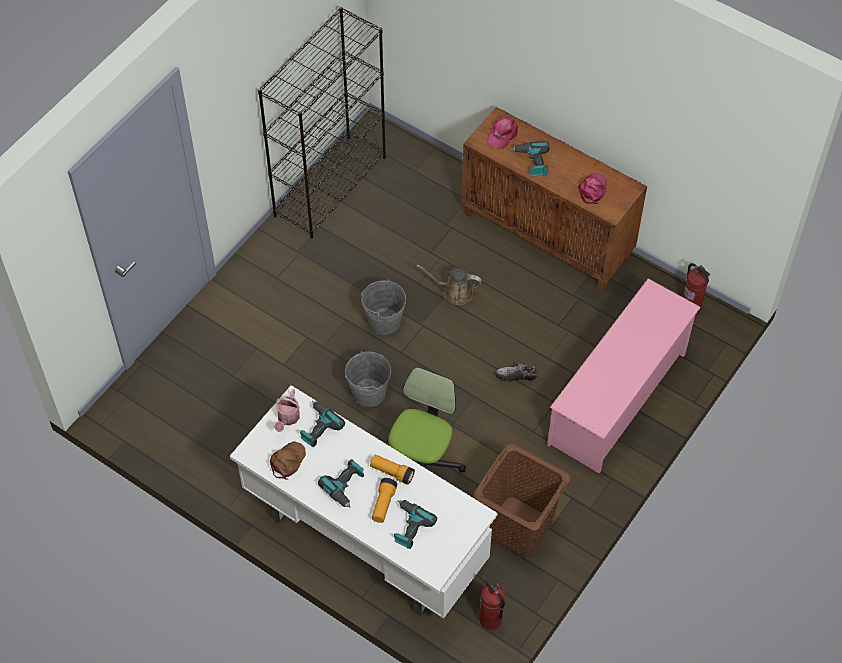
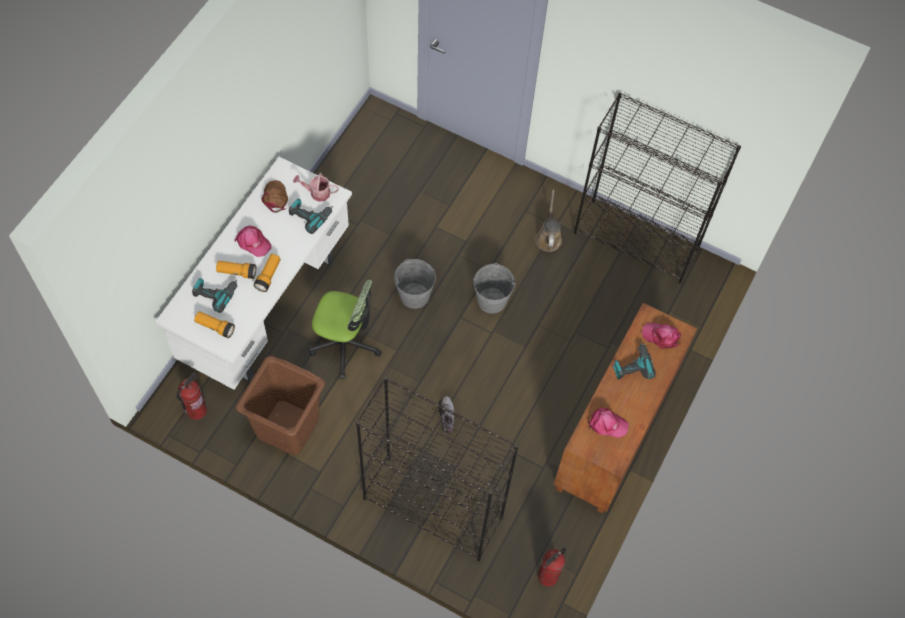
camera: 80 degrees right, 5 degrees up
(287, 461) = (275, 197): brown cap -> brown cap turned 120 degrees counterclockwise
(346, 486) = (253, 242): power drill -> pink cap
(452, 528) = (215, 327): none -> flashlight
(454, 292) = (532, 355): brown watering can -> brown watering can (548, 237)
(618, 399) = (431, 509): pink shoe rack -> black bookcase

